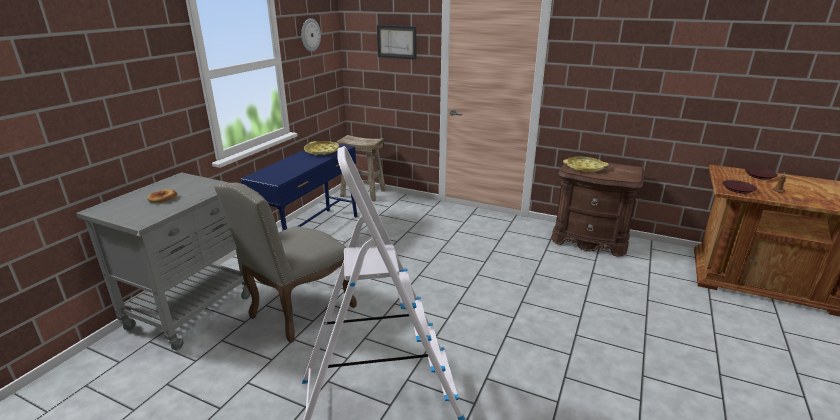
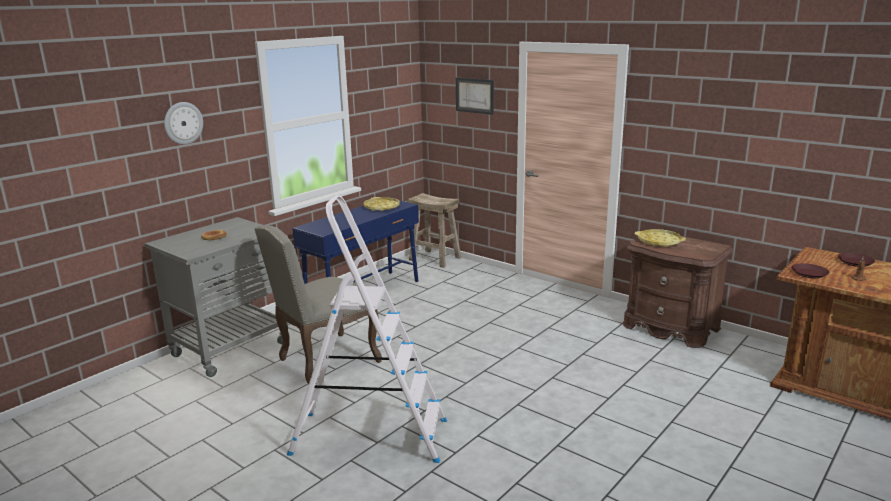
camera: 15 degrees right, 5 degrees down
(310, 35) = (384, 87): wall clock -> wall clock (183, 123)

